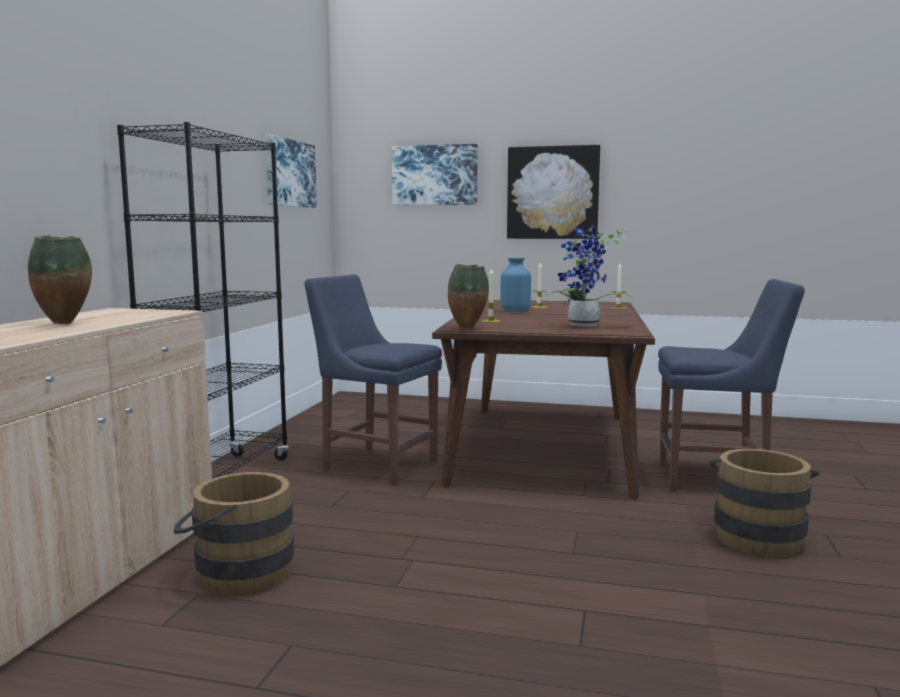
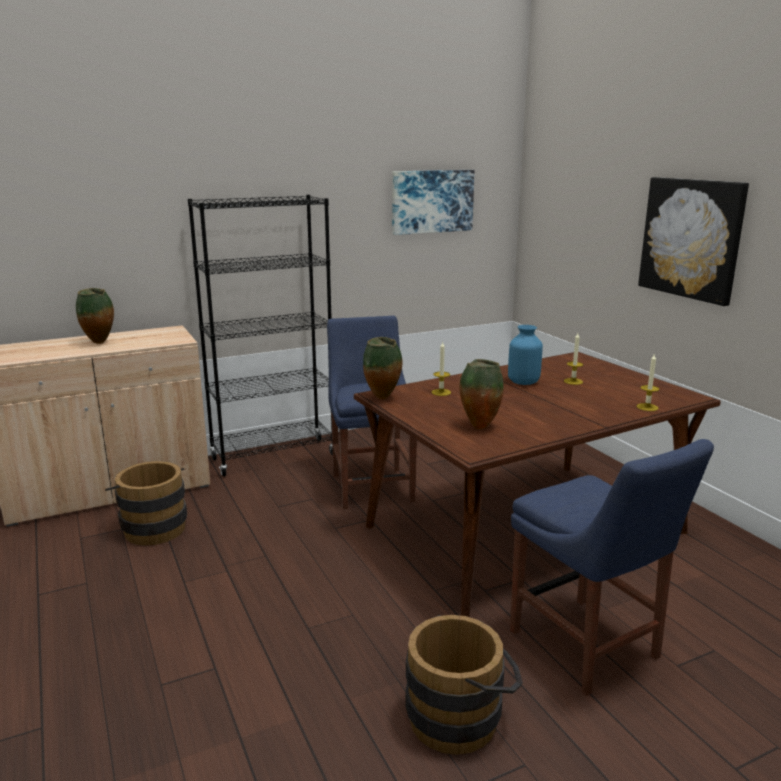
camera: 50 degrees right, 10 degrees up
(435, 175) = (590, 202): picture -> none
(583, 326) = (479, 426): potted plant -> vase

